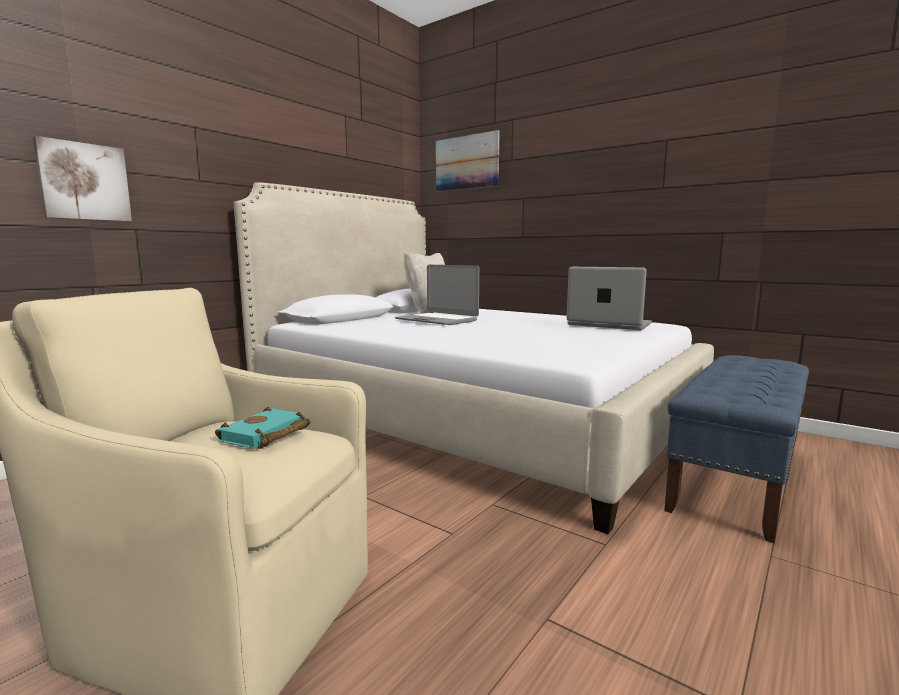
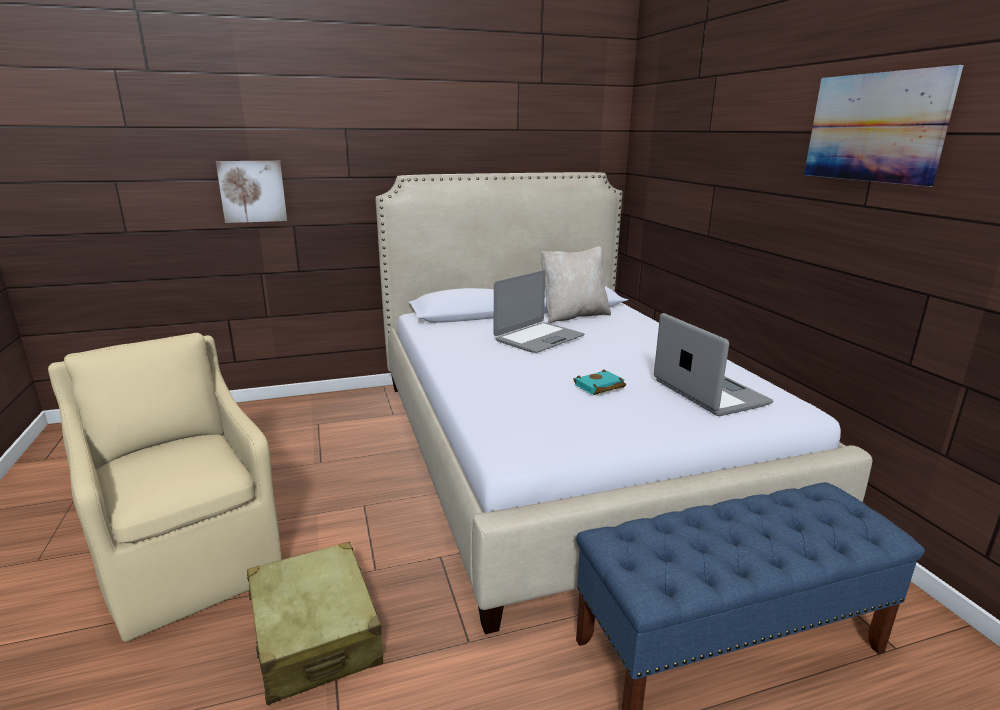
camera: 35 degrees right, 10 degrees up
(265, 436) = (189, 462): turquoise book -> turquoise book (599, 387)
(437, 320) = (538, 338): laptop -> laptop turned 120 degrees counterclockwise
(466, 162) = (667, 127): picture -> picture (874, 127)
(479, 601) = (315, 635): none -> beige suitcase

